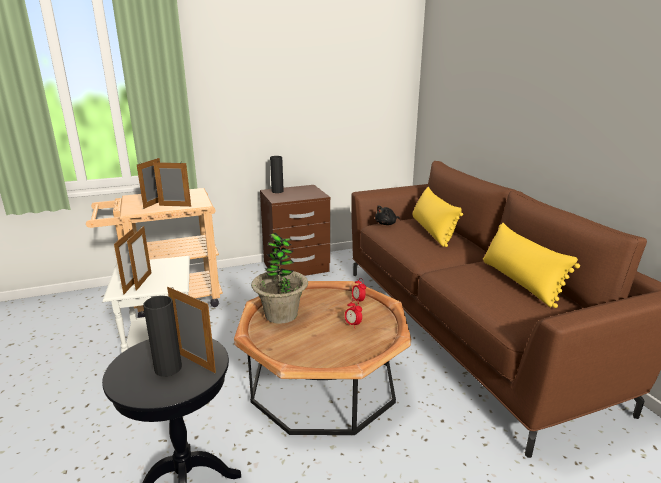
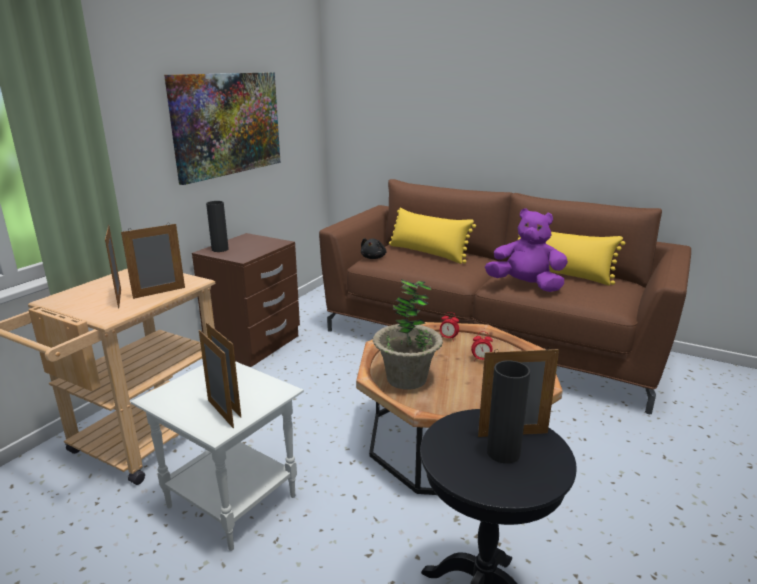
camera: 40 degrees left, 0 degrees up
(305, 101) = (227, 124): none -> picture
(463, 280) = (525, 285): none -> purple plush toy

